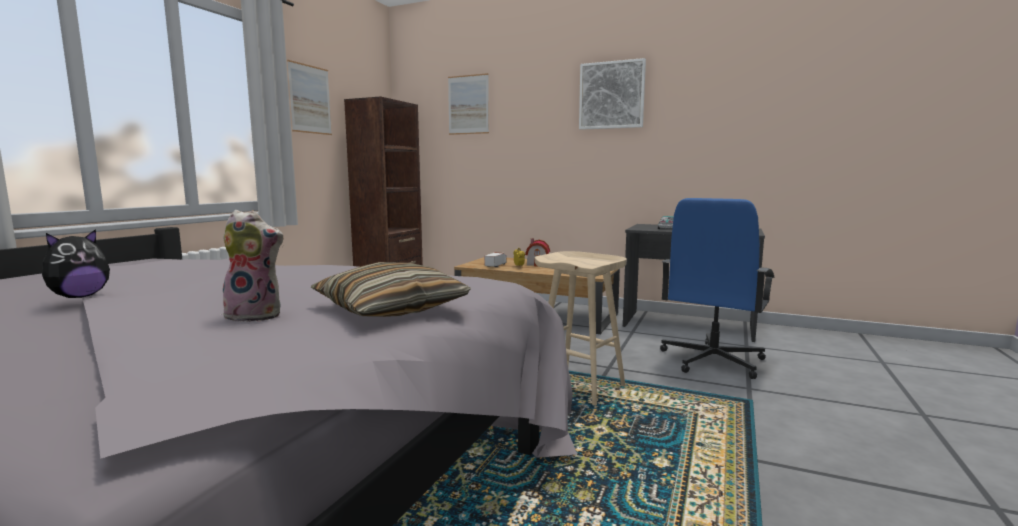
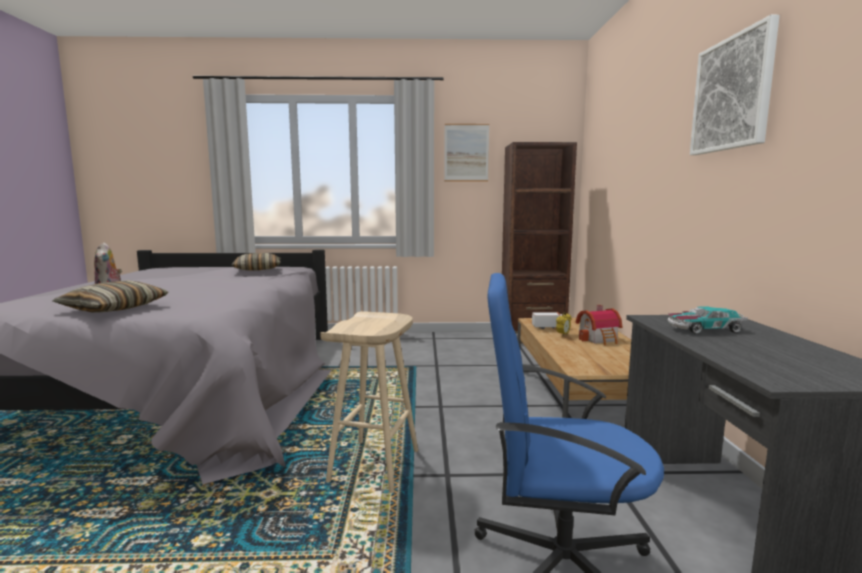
camera: 65 degrees right, 0 degrees up
(79, 297) = (167, 277): plush toy -> none
(161, 264) = (257, 269): none -> pillow
(468, 104) = (618, 135): picture -> none

